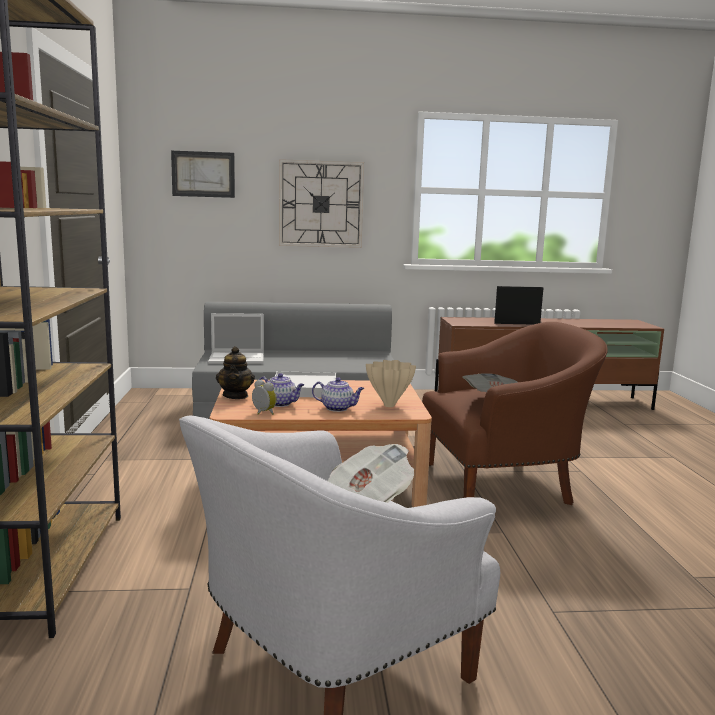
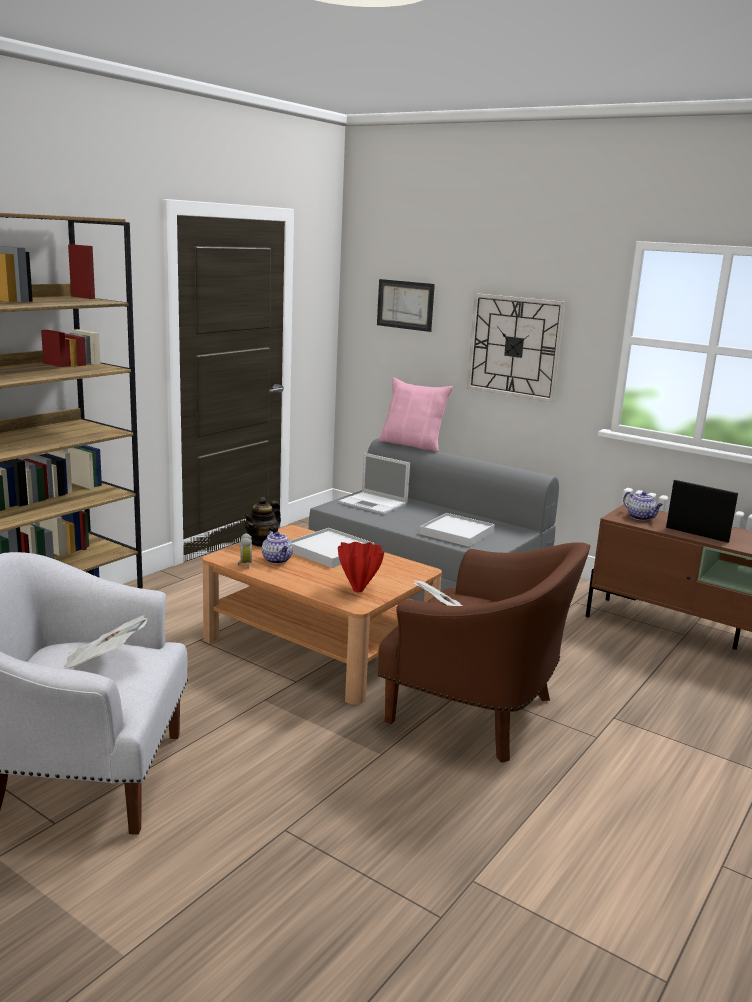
camera: 40 degrees right, 5 degrees up
(245, 301) = (412, 445): none -> pink pillow
(338, 408) = (309, 579): teapot -> teapot (641, 517)
(341, 363) = (457, 533): none -> white tray
(390, 405) = (358, 590): beige vase -> red vase

